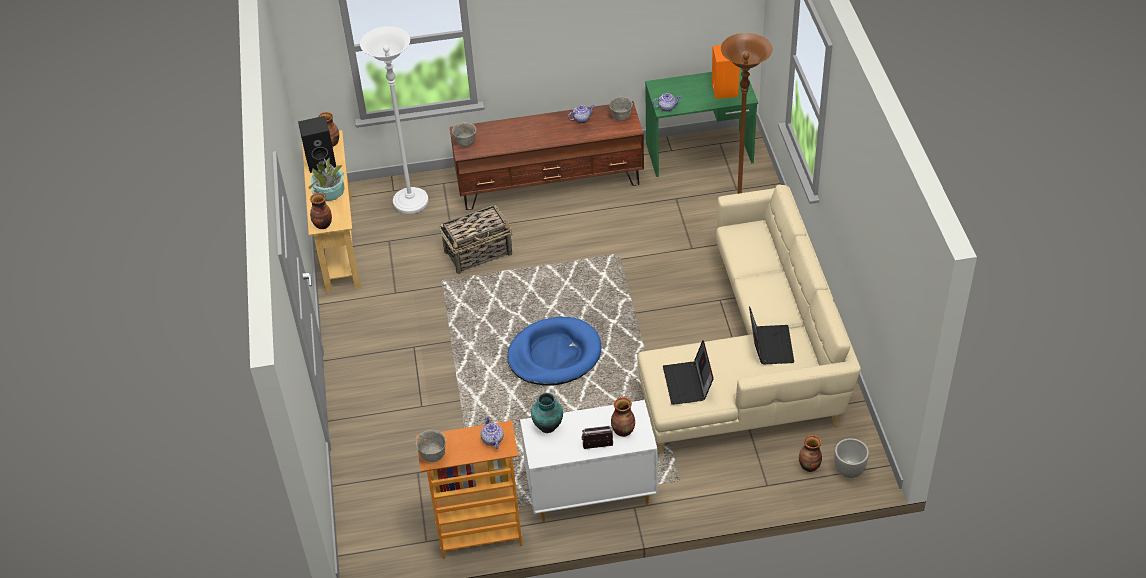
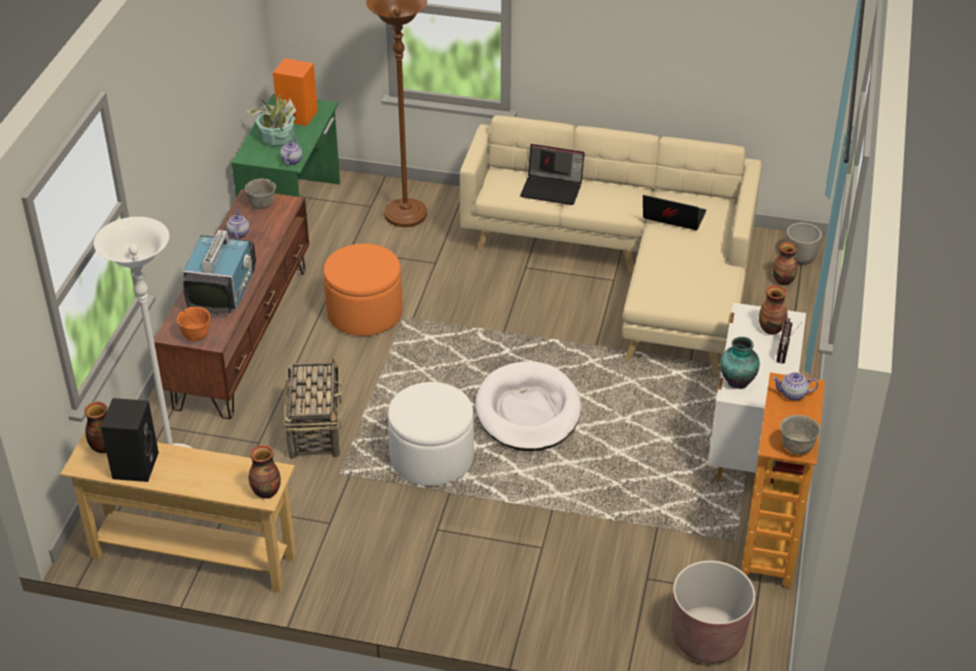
camera: 70 degrees left, 5 degrees down
(330, 192) = (205, 470): potted plant -> potted plant (277, 138)
(375, 522) = (707, 638): none -> brown planter
(465, 142) = (196, 335): grey bowl -> orange bowl
(480, 320) = (432, 458): none -> white ottoman
(518, 136) = (223, 289): none -> television
(554, 355) = (528, 411): blue dog bed -> white dog bed
(610, 232) = (364, 313): none -> orange ottoman
(688, 384) = (696, 285): laptop -> laptop (552, 188)

